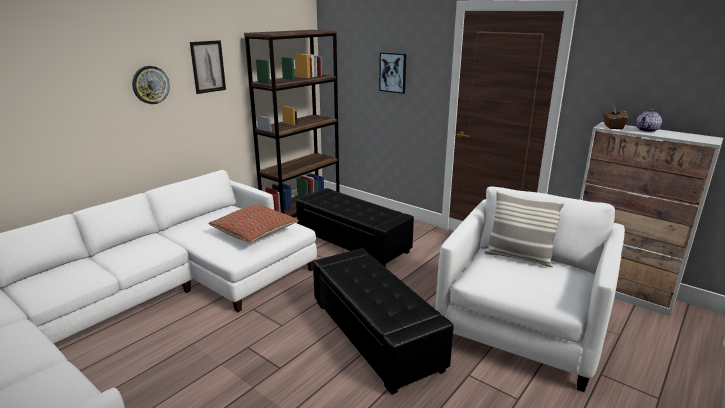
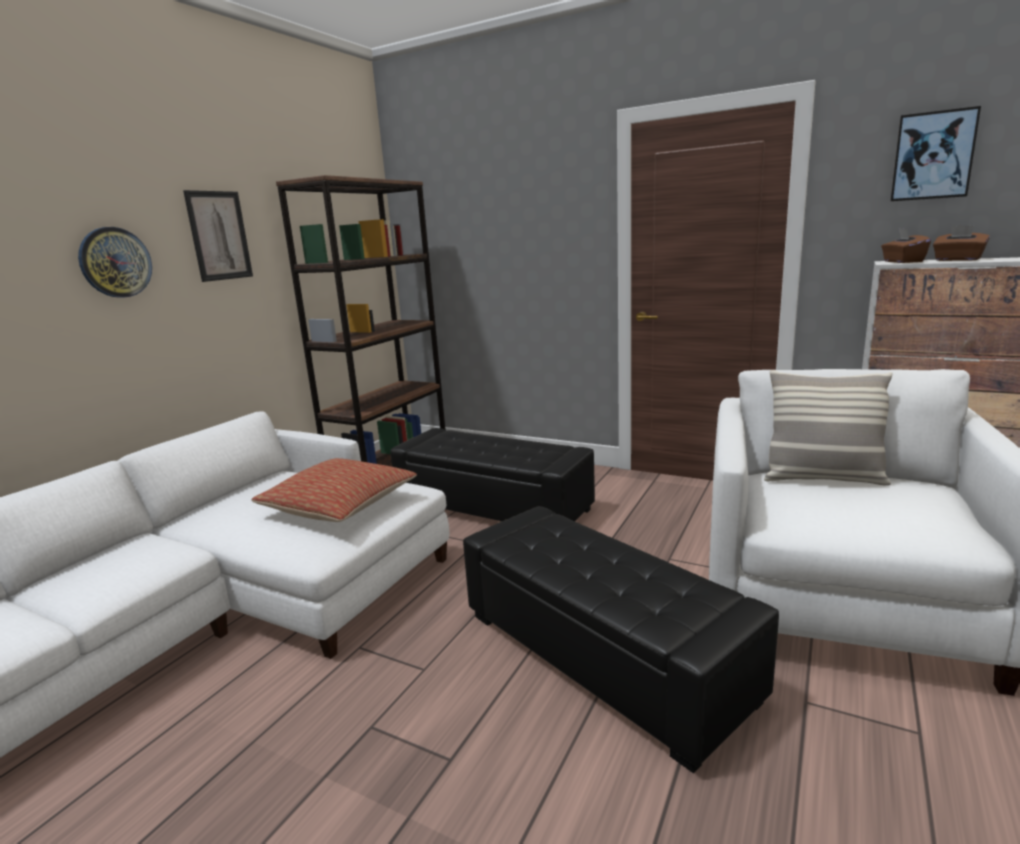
camera: 10 degrees left, 5 degrees down
(393, 72) = (519, 237): picture -> picture (933, 156)
(647, 130) = (957, 260): teapot -> brown tissue box

